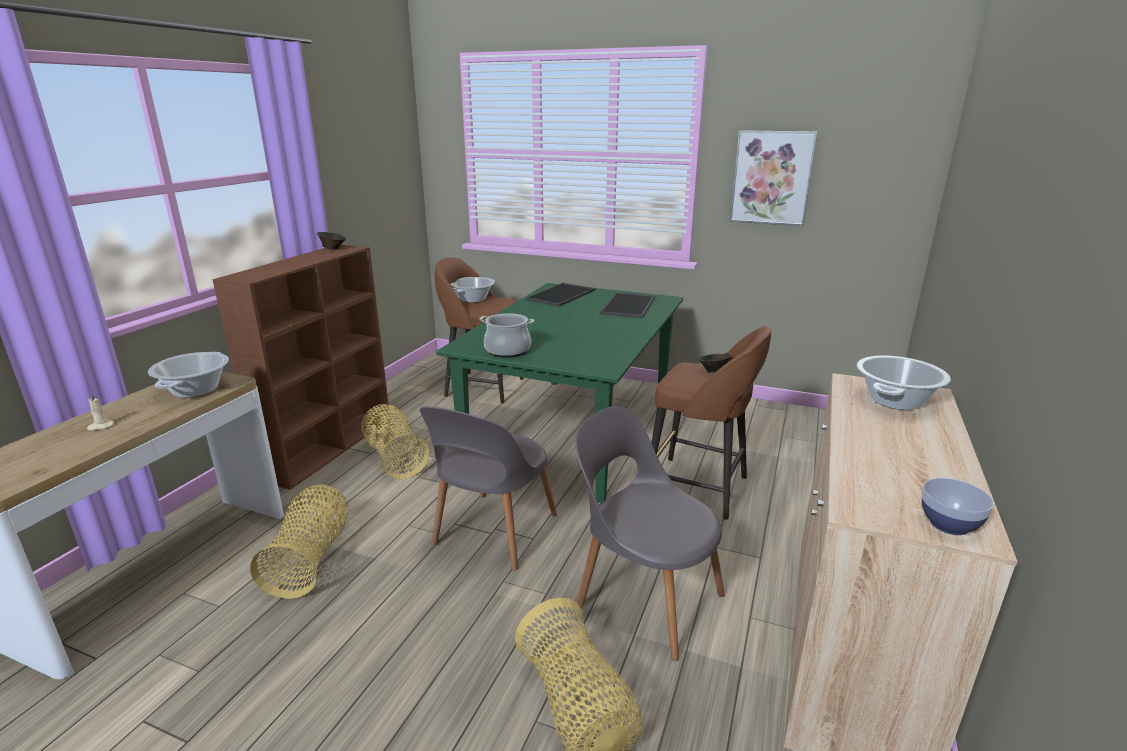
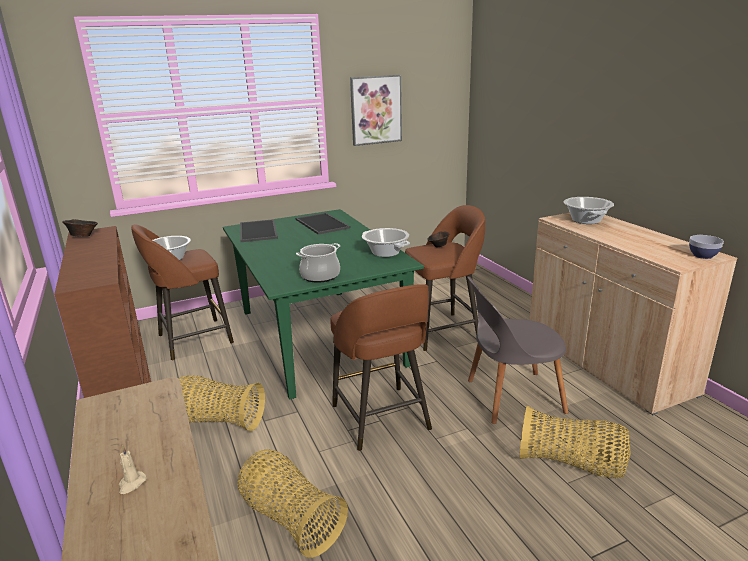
camera: 45 degrees left, 0 degrees up
(196, 390) = (142, 411): cooking pot -> cooking pot (386, 252)
(493, 533) = (381, 419): grey chair -> brown stool

